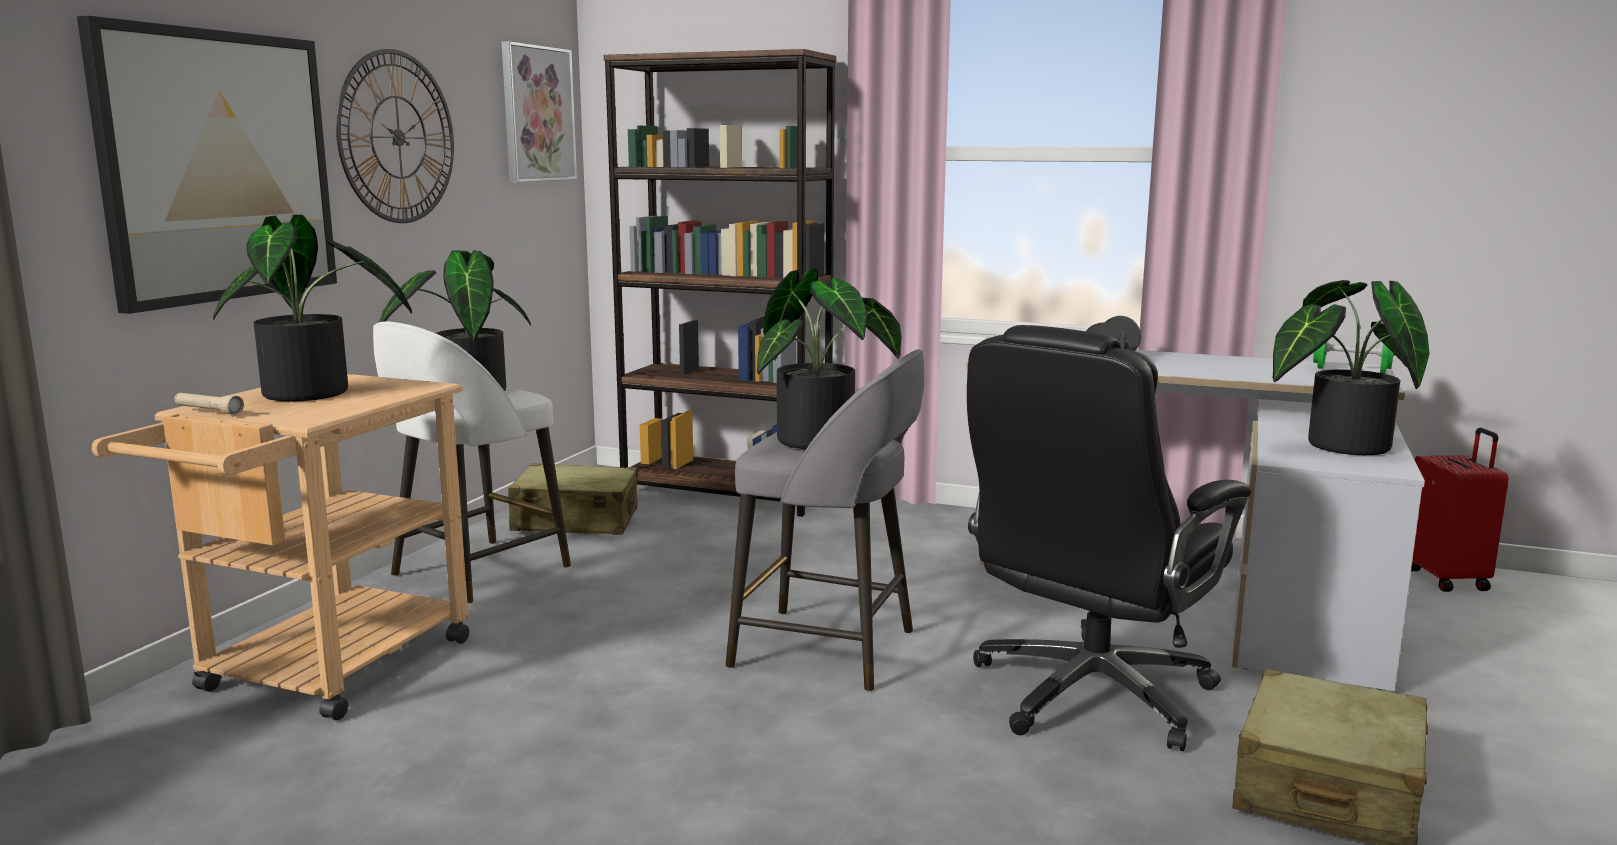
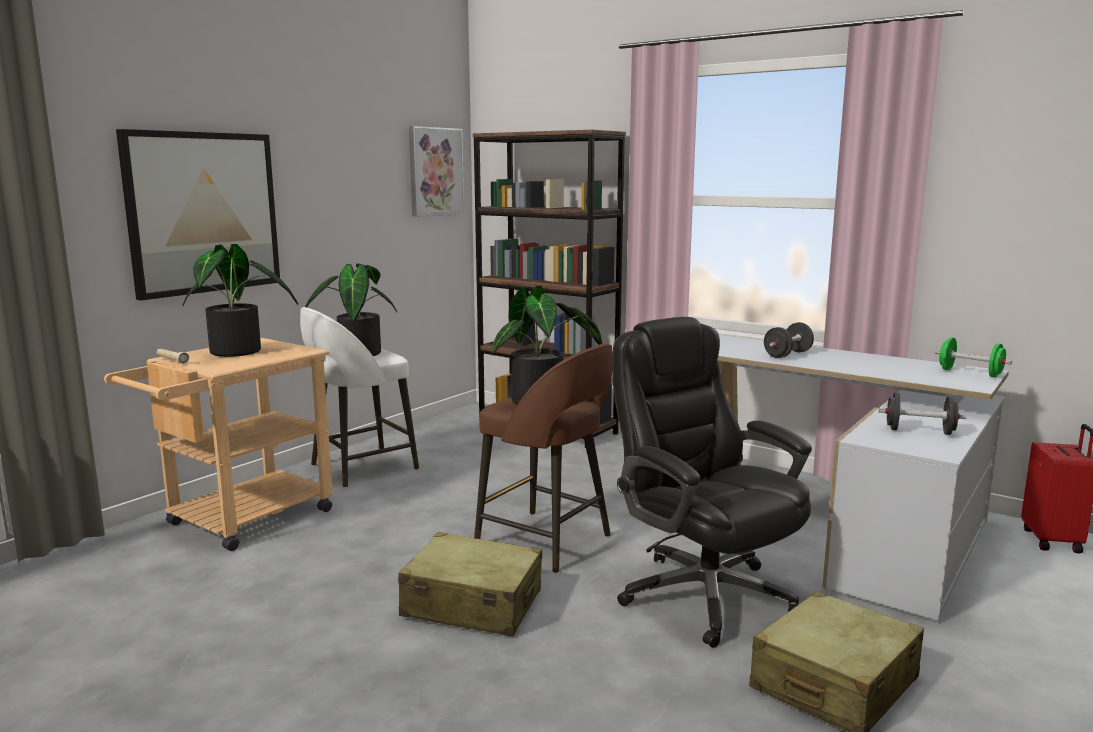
camera: 15 degrees right, 0 degrees up
(398, 137) = (329, 190): wall clock -> none
(575, 521) = (440, 439): beige suitcase -> beige suitcase (472, 604)
(829, 650) = (546, 541): grey stool -> brown stool
(1089, 695) = (704, 594): black office chair -> black office chair turned 90 degrees clockwise
(1338, 446) = (919, 431): potted plant -> black dumbbell

